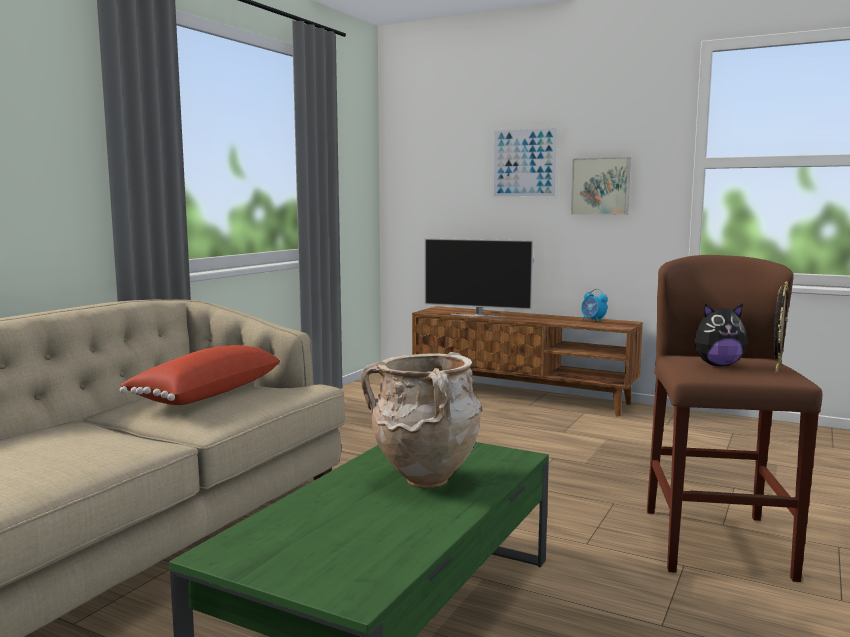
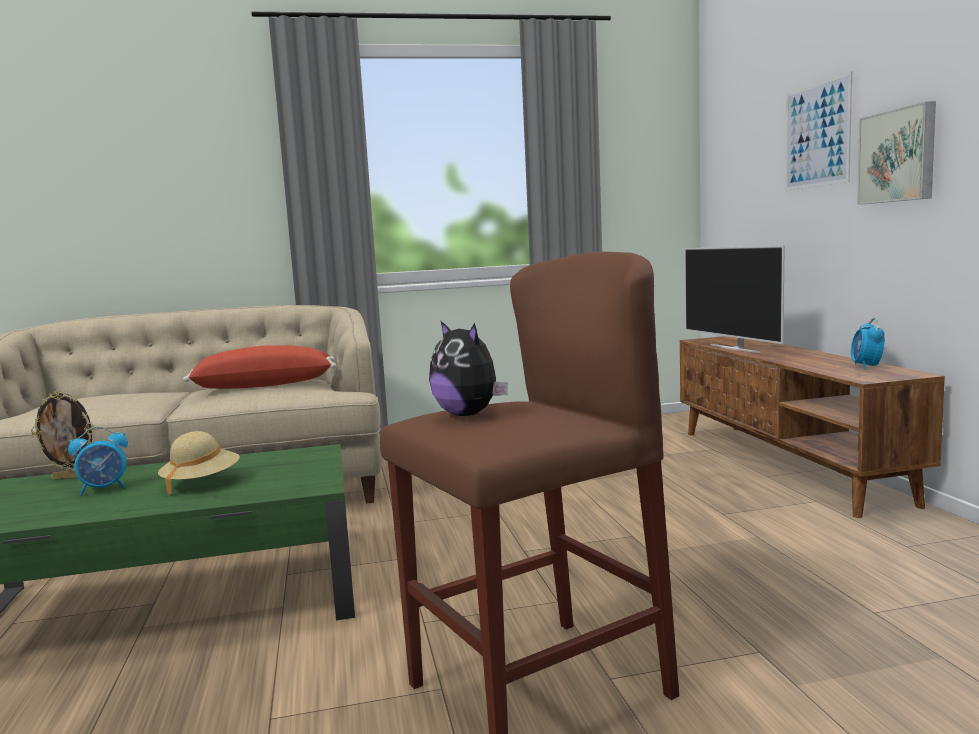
camera: 50 degrees right, 0 degrees up
(359, 515) = (104, 489): none -> alarm clock
(426, 483) = (201, 483): beige vase -> beige hat
(776, 369) = (501, 431): picture frame -> picture frame (71, 477)

